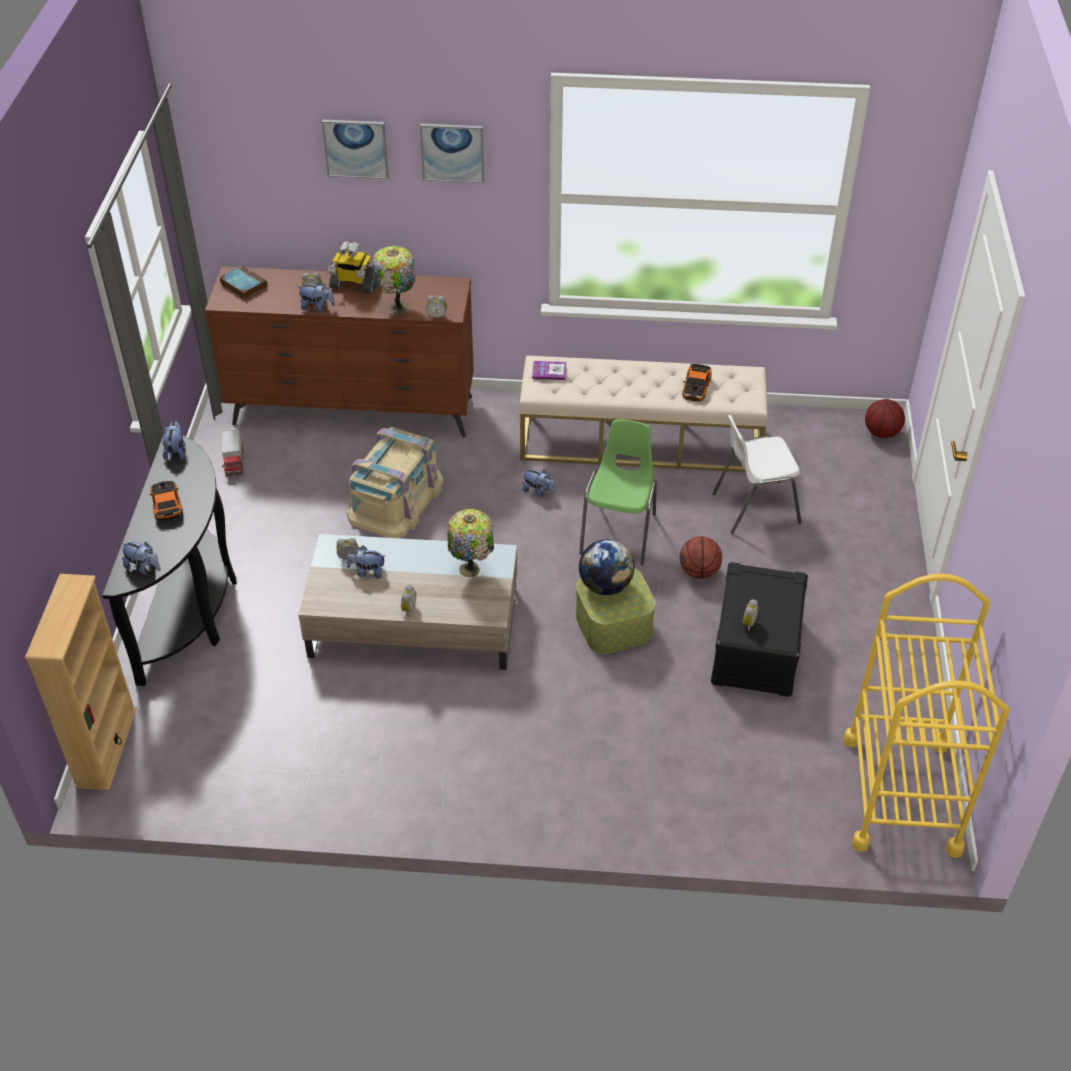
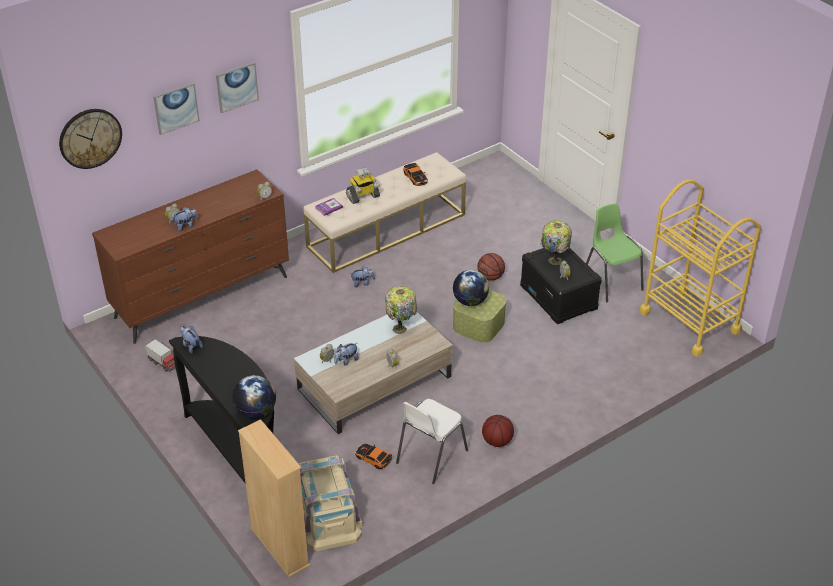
camera: 40 degrees left, 5 degrees down
(143, 567) = (256, 412): plush toy -> globe
(166, 504) = (224, 375): toy car -> toy car (373, 458)
(228, 143) = (90, 138): none -> wall clock
(242, 285) = (121, 236): book -> none
(354, 285) = (192, 204): toy robot -> toy robot (363, 196)
(395, 499) = (287, 329): beige storage box -> beige storage box (327, 514)
(397, 307) = (234, 203): table lamp -> table lamp (554, 261)
(619, 533) = (429, 280): green chair -> green chair (611, 281)
(754, 507) = (482, 232): white chair -> white chair (430, 456)
(881, 432) = (501, 166): basketball -> basketball (497, 441)

